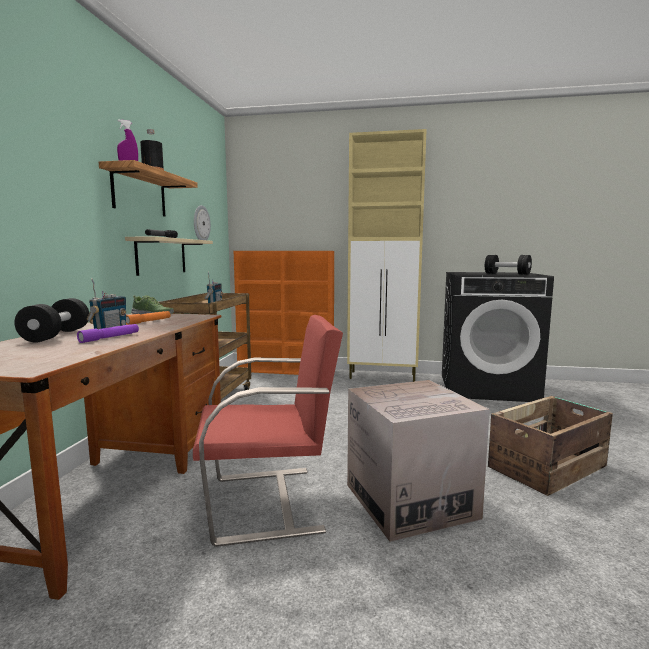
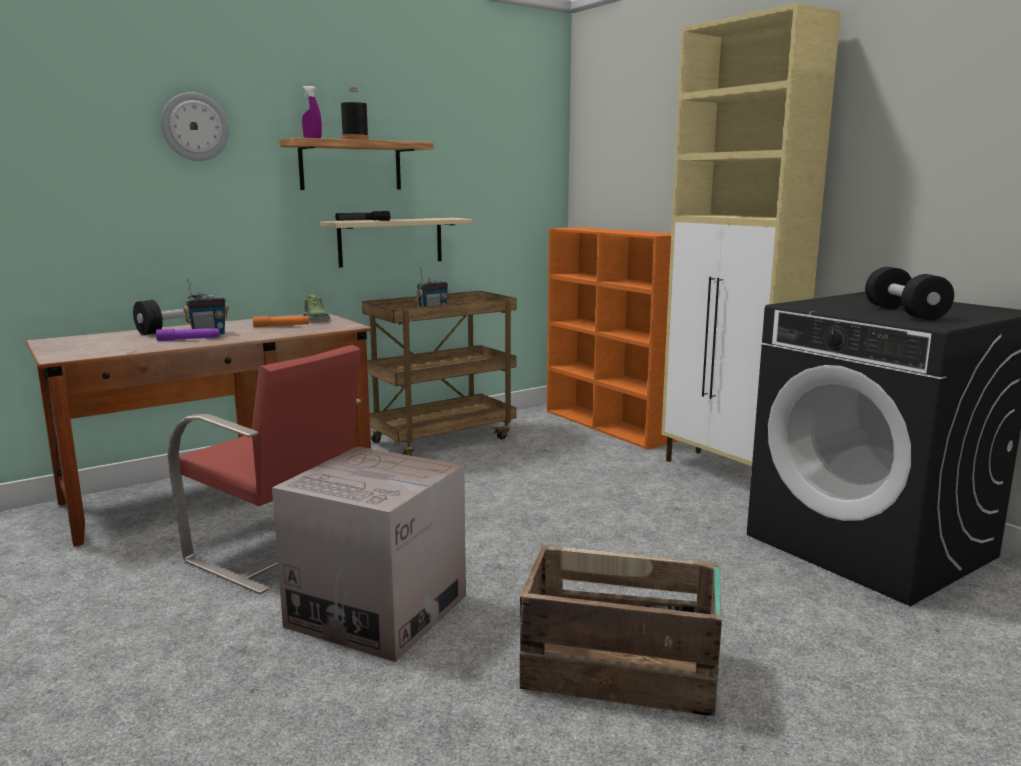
camera: 45 degrees right, 5 degrees up
(201, 223) = (487, 190): wall clock -> wall clock (195, 127)

